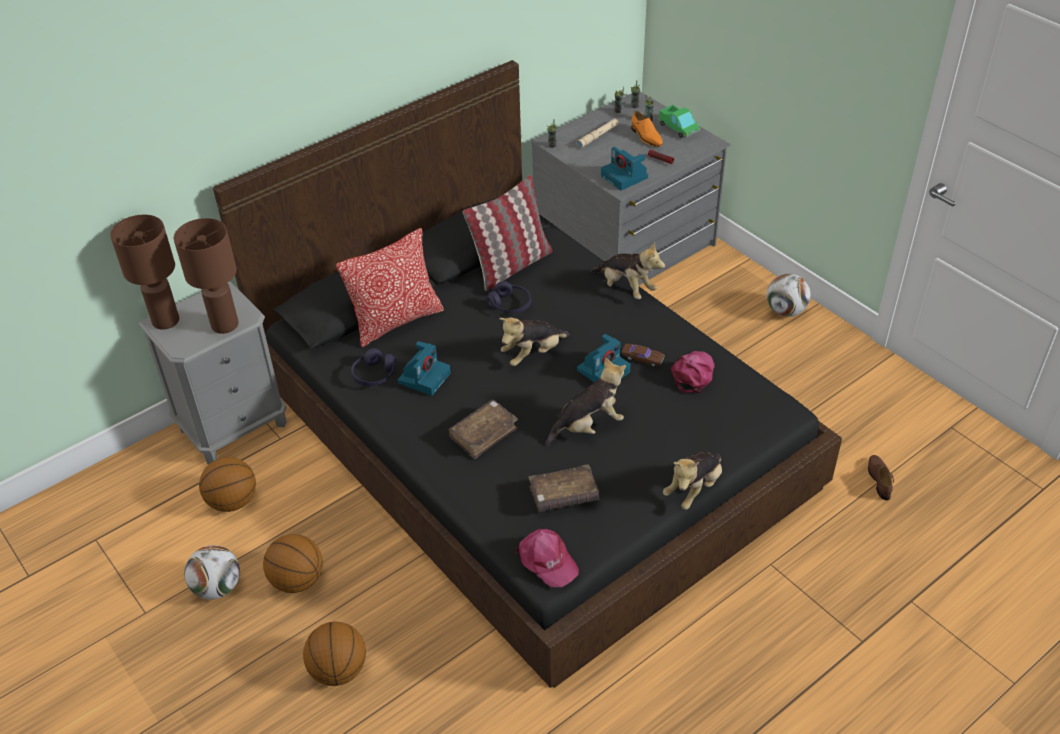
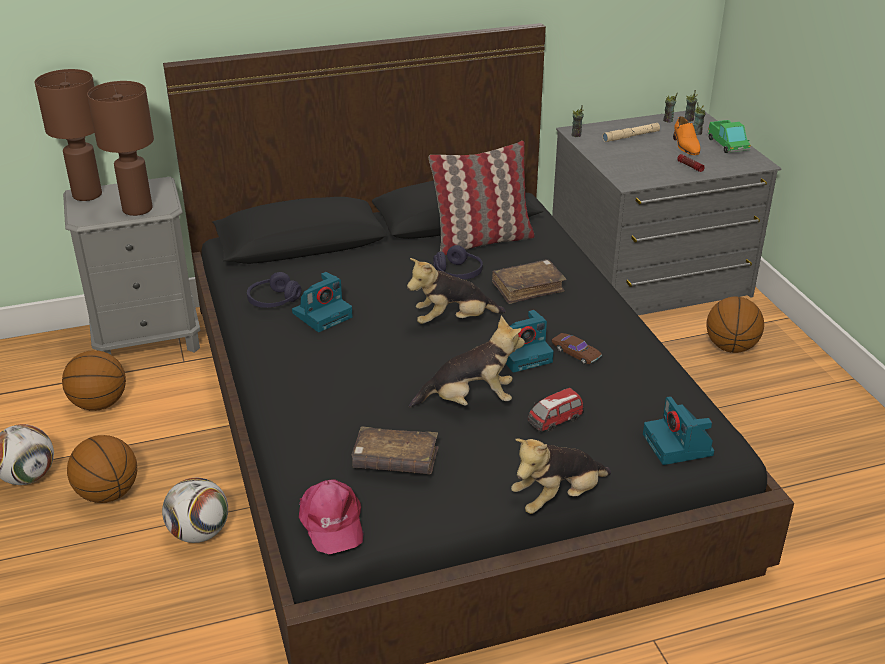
camera: 20 degrees right, 10 degrees down
(338, 670) = (87, 594): basketball -> basketball (731, 347)
(396, 321) = (329, 261): pillow -> none
(483, 434) = (348, 379): brown book -> brown book (527, 288)
(625, 177) = (639, 173): camera -> camera (679, 445)
(626, 288) = (597, 285): plush toy -> none
(659, 425) = (555, 421): none -> toy car
(693, 374) = (627, 382): pink cap -> none
(785, 311) = (808, 377): football -> football (199, 533)
(879, 479) = (849, 585): brown shoe -> none

